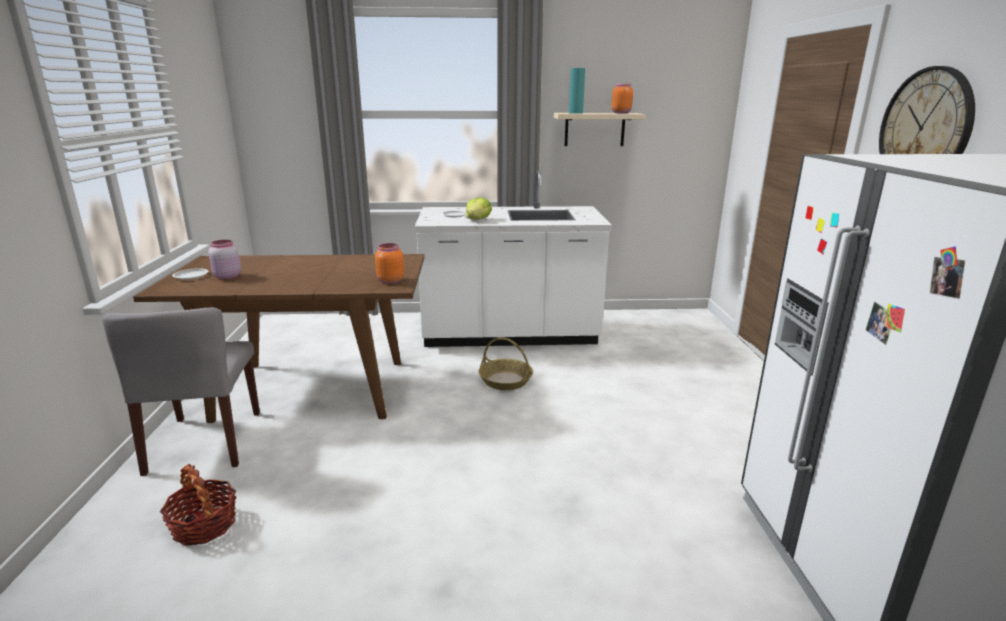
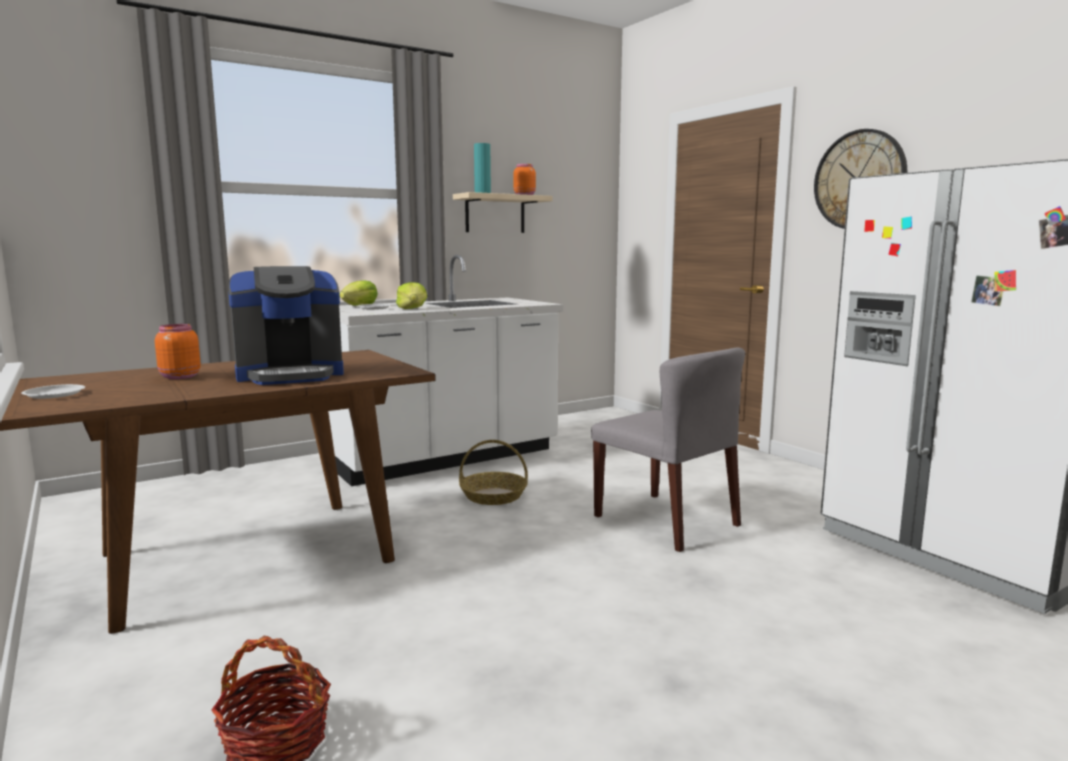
camera: 30 degrees left, 10 degrees down
(206, 442) = (142, 654): grey chair -> grey chair (667, 521)
(227, 276) = (124, 389): pink jar -> none
(327, 278) = (290, 375): none -> coffee machine
(389, 281) = (383, 369): orange jar -> orange jar (178, 377)
(453, 210) = (359, 306): none -> lettuce

